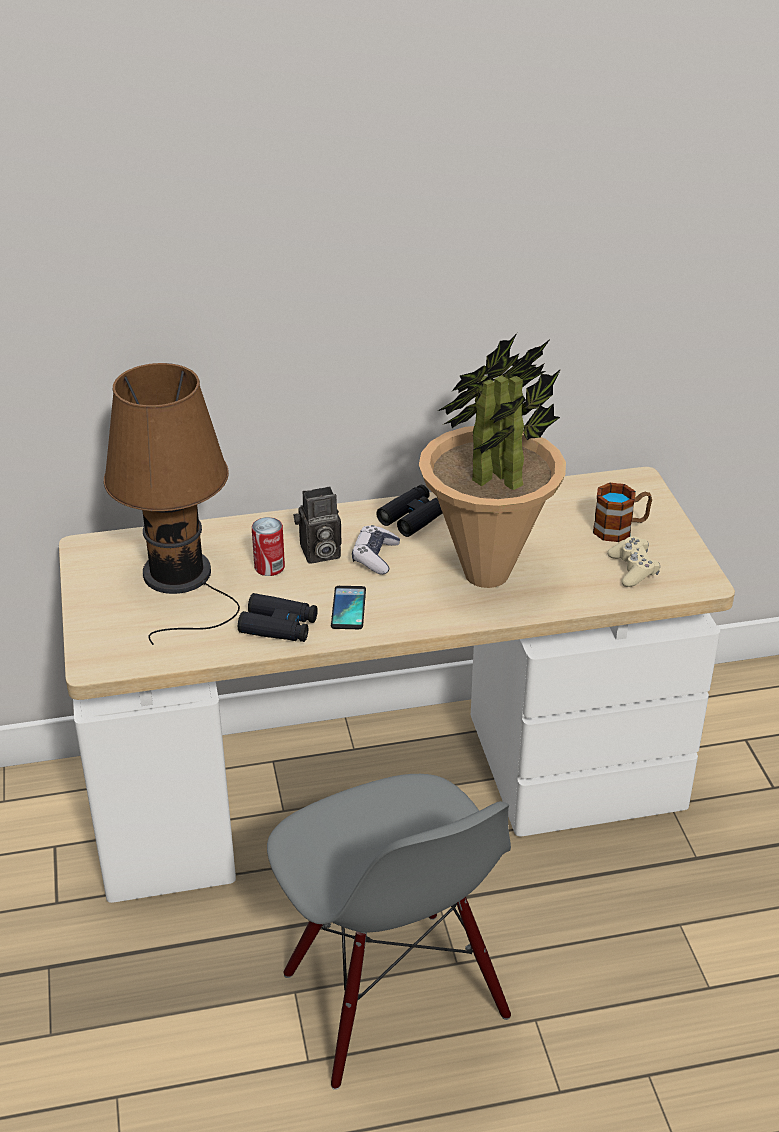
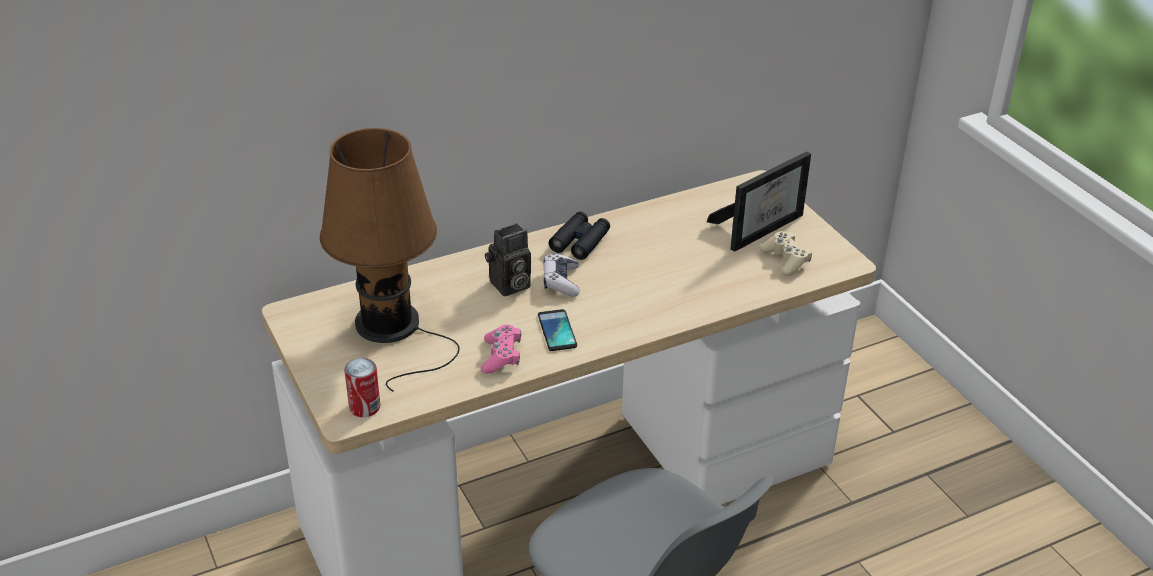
camera: 15 degrees left, 0 degrees up
(269, 567) = (470, 305): can -> can (364, 407)
(279, 626) = (501, 356): black binoculars -> pink game controller
(487, 573) = (664, 282): potted plant -> none
(620, 529) = (761, 227): mug -> picture frame

